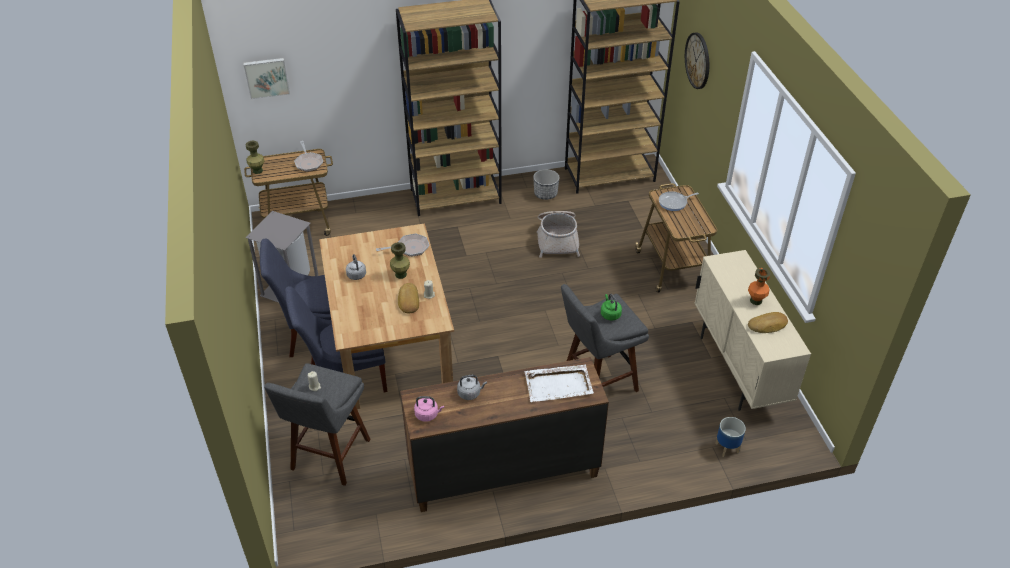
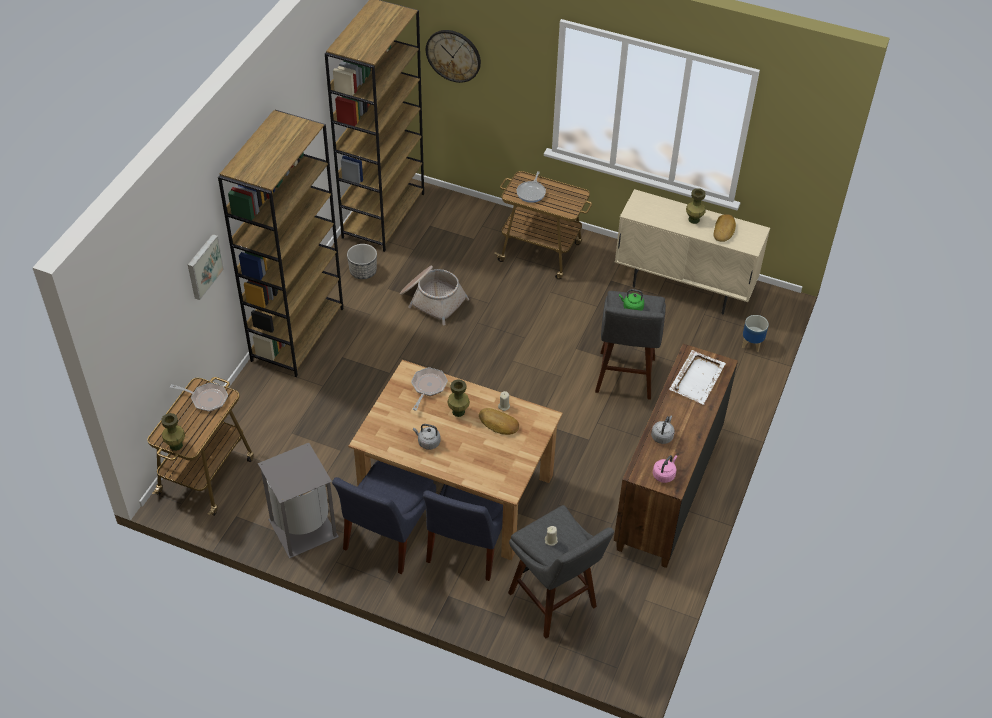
camera: 55 degrees left, 5 degrees up
(266, 77) = (137, 339): picture -> picture (203, 266)
(755, 301) = (694, 220): orange vase -> green vase

